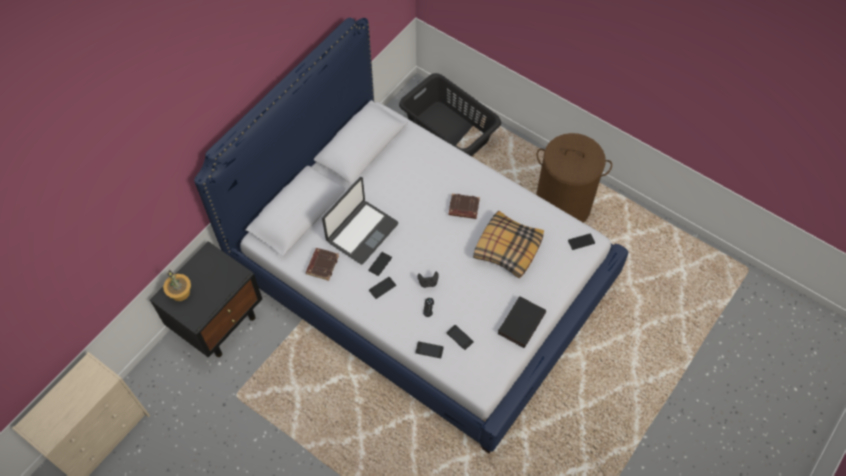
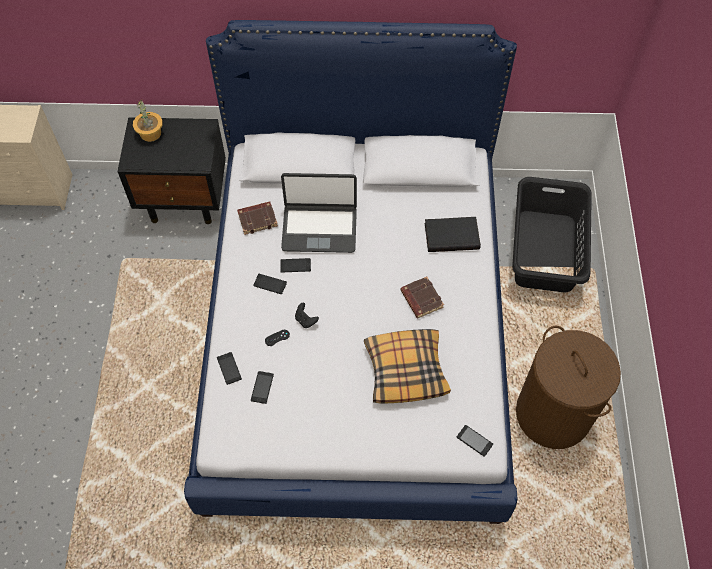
camera: 55 degrees right, 0 degrees up
(520, 322) = (323, 436): black book -> black book (452, 235)

